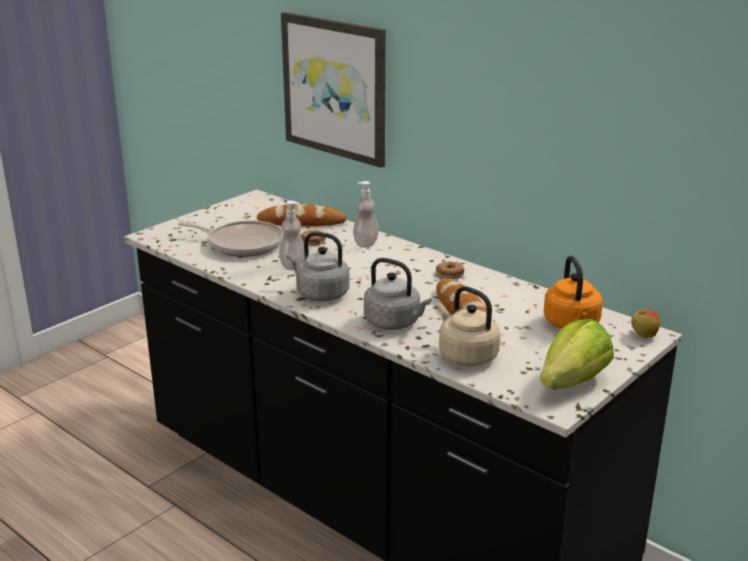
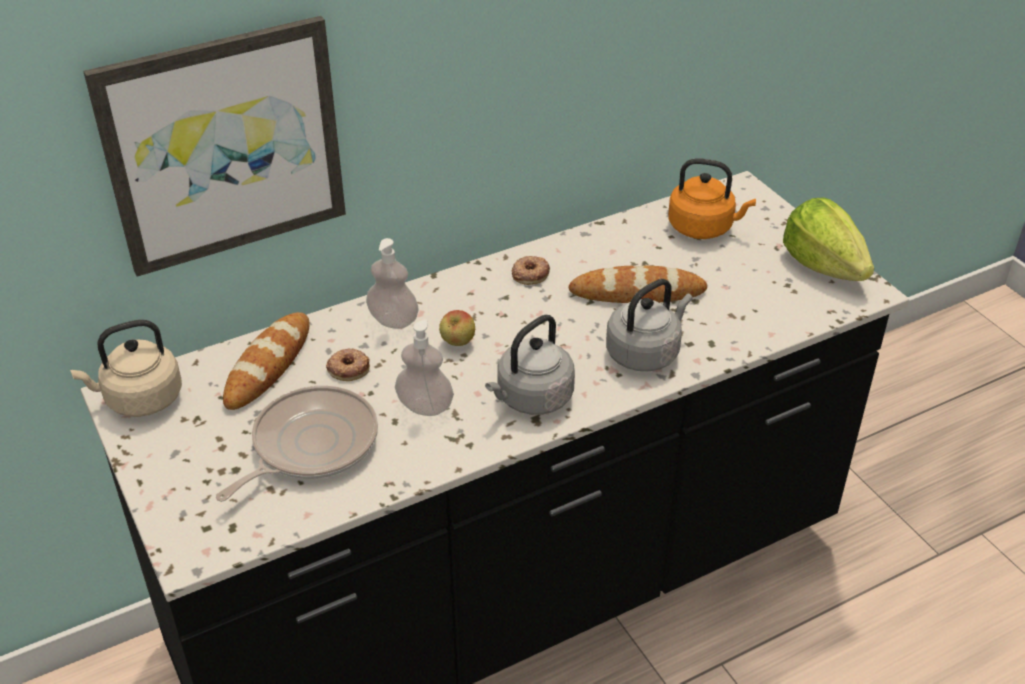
camera: 70 degrees left, 15 degrees up
(465, 355) = (745, 320): beige kettle -> beige kettle (140, 399)
(643, 336) = (745, 193): apple -> apple (457, 343)

